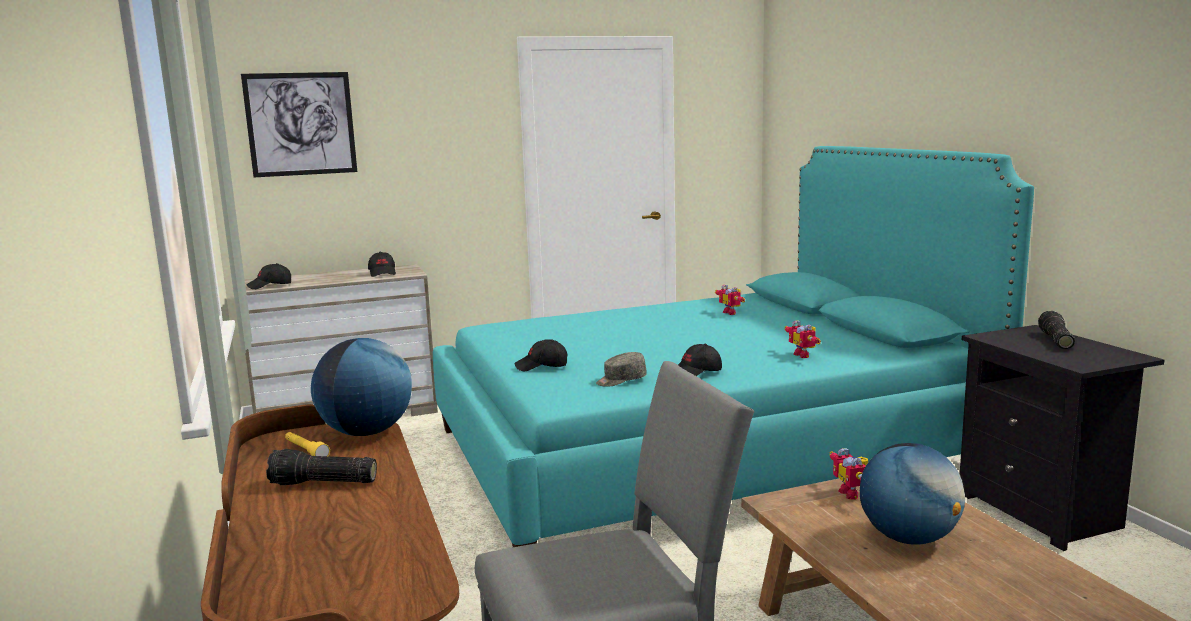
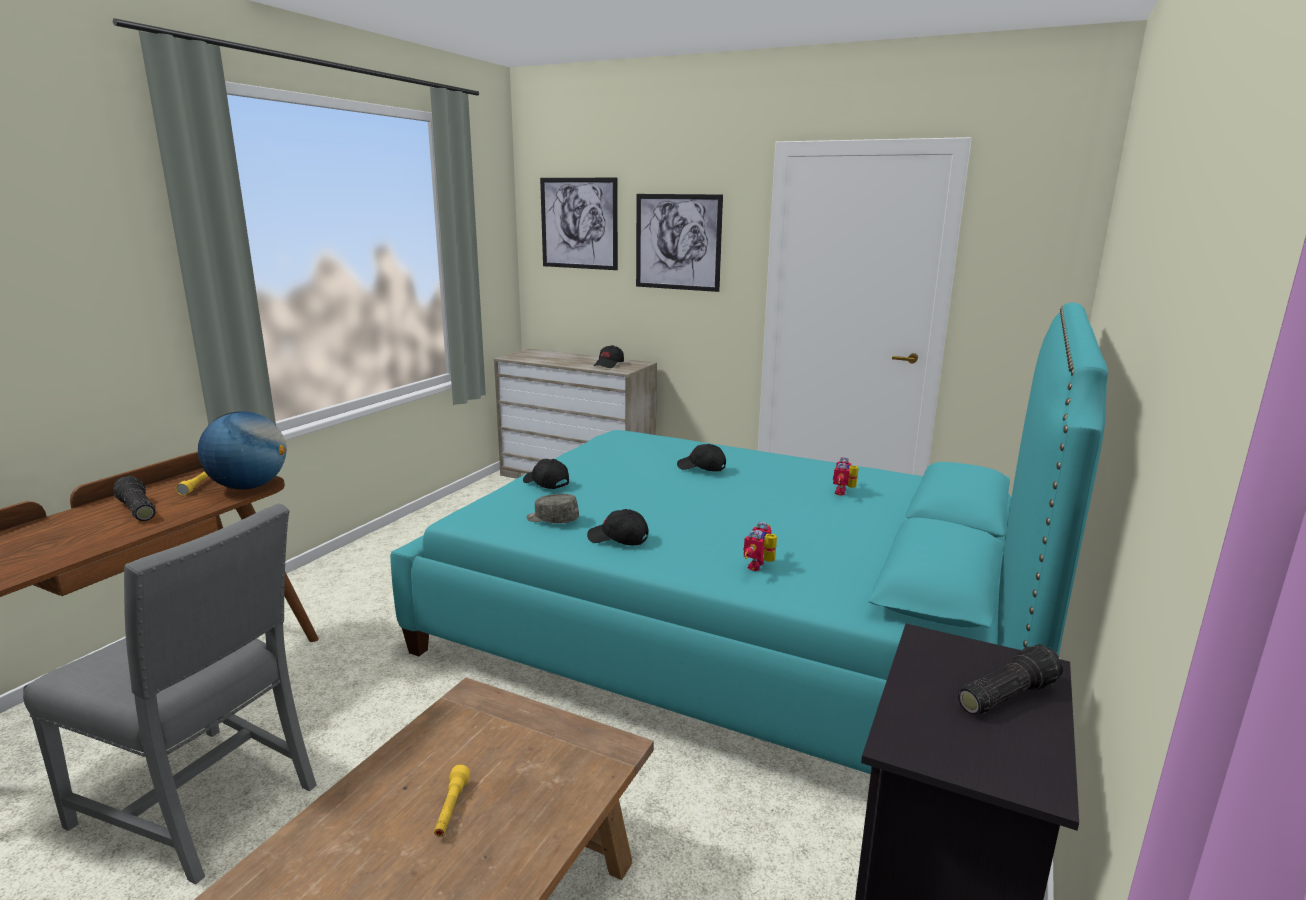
camera: 45 degrees right, 5 degrees up
(270, 286) = (523, 357): black cap -> black cap (701, 468)
(427, 136) = (678, 242): none -> picture
(853, 493) = (538, 734): toy robot -> none
(908, 538) = (451, 809): globe -> yellow flashlight

